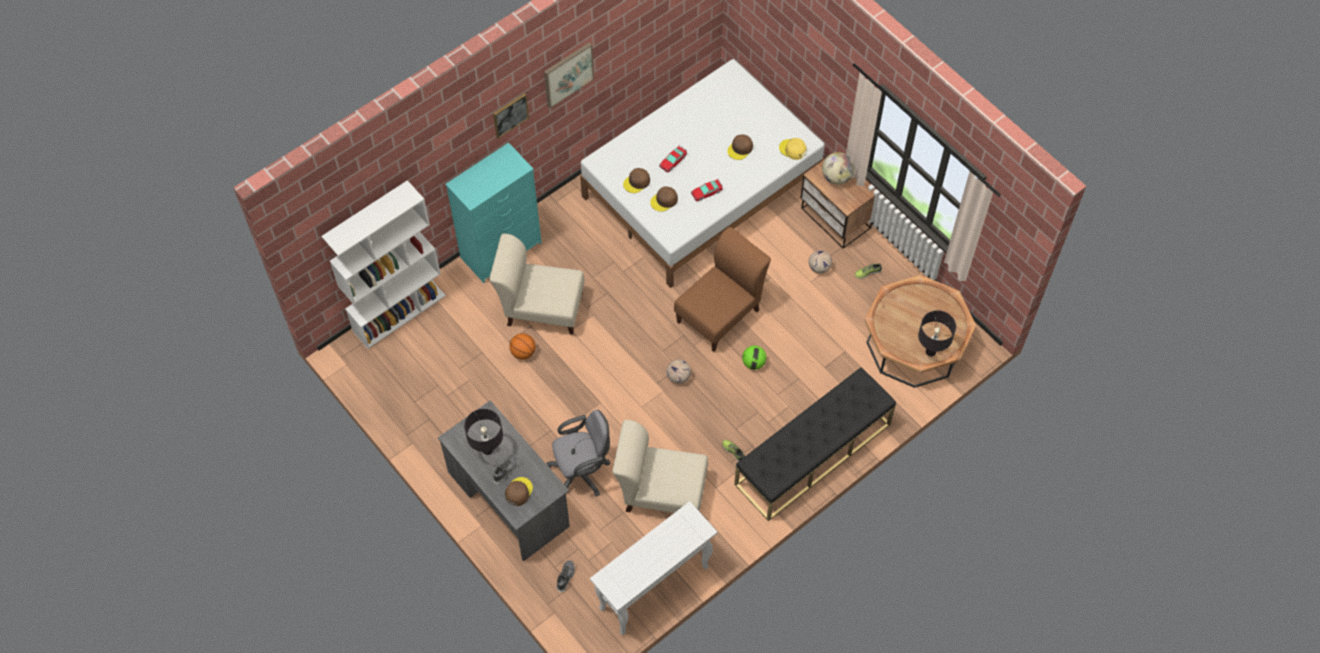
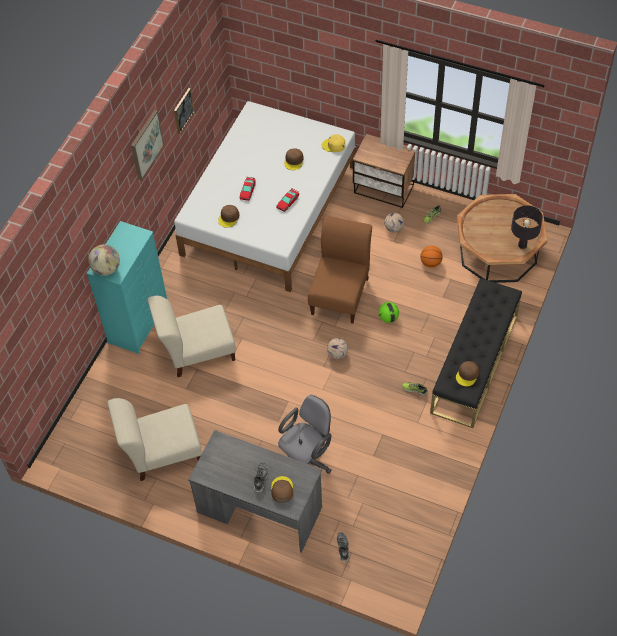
camera: 25 degrees left, 5 degrees down
(399, 312) = (81, 407): white bookcase -> none
(488, 450) = (236, 469): black table lamp -> none
(510, 115) = (116, 193): picture -> picture (183, 110)
(523, 352) = (203, 391): basketball -> basketball (430, 263)
(653, 589) = (418, 522): white console table -> none
(661, 491) = (377, 445): beige chair -> beige chair (162, 452)
(664, 200) = (259, 222): brown cap -> brown cap (467, 375)
(836, 177) = (379, 151): globe -> globe (106, 269)

